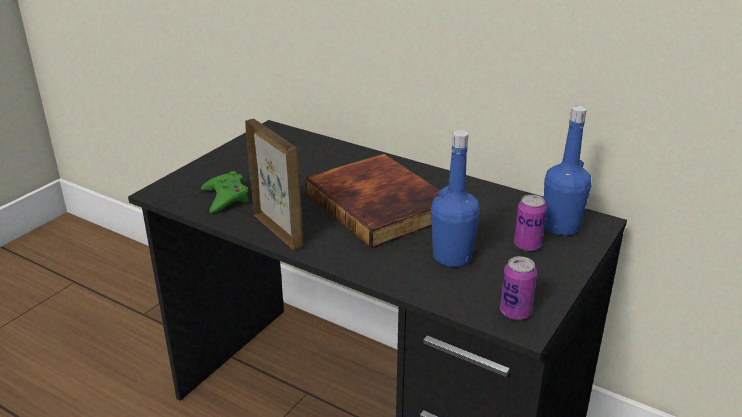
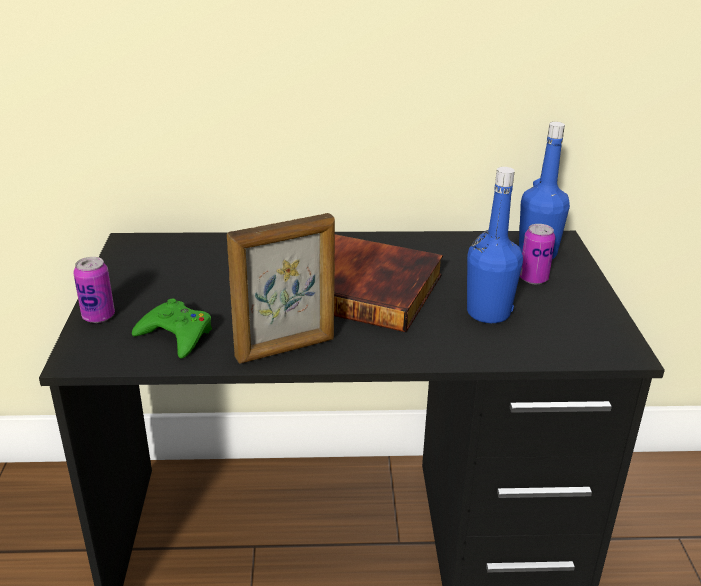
camera: 35 degrees left, 0 degrees up
(278, 230) = (286, 349): picture frame -> picture frame turned 135 degrees clockwise
(515, 312) = (602, 342): can -> can (98, 316)

